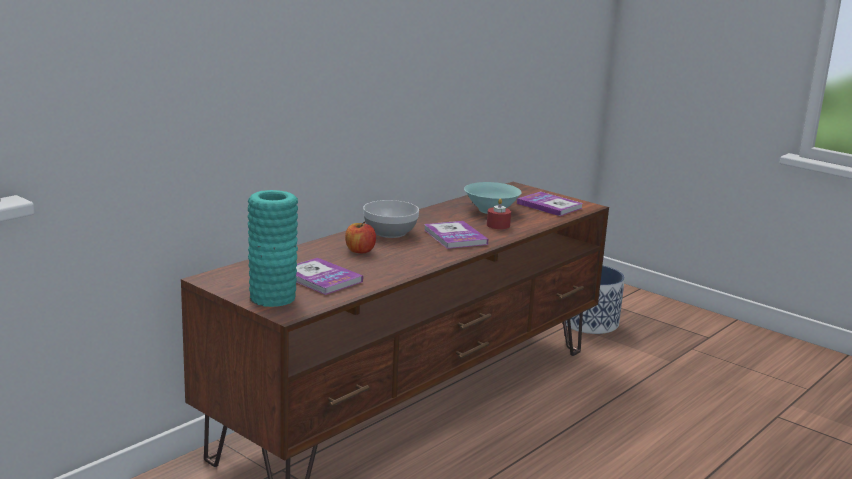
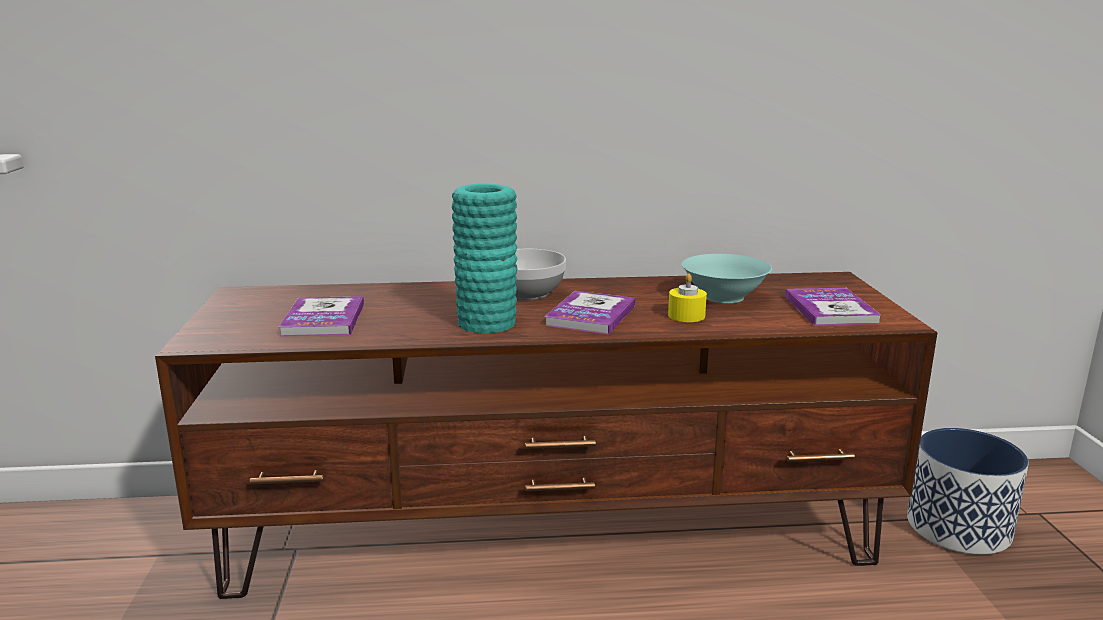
camera: 45 degrees right, 0 degrees up
(273, 298) = (229, 324): turquoise vase -> turquoise vase (487, 323)
(359, 251) = (441, 303): apple -> none
(498, 225) = (686, 315): red candle -> yellow candle

